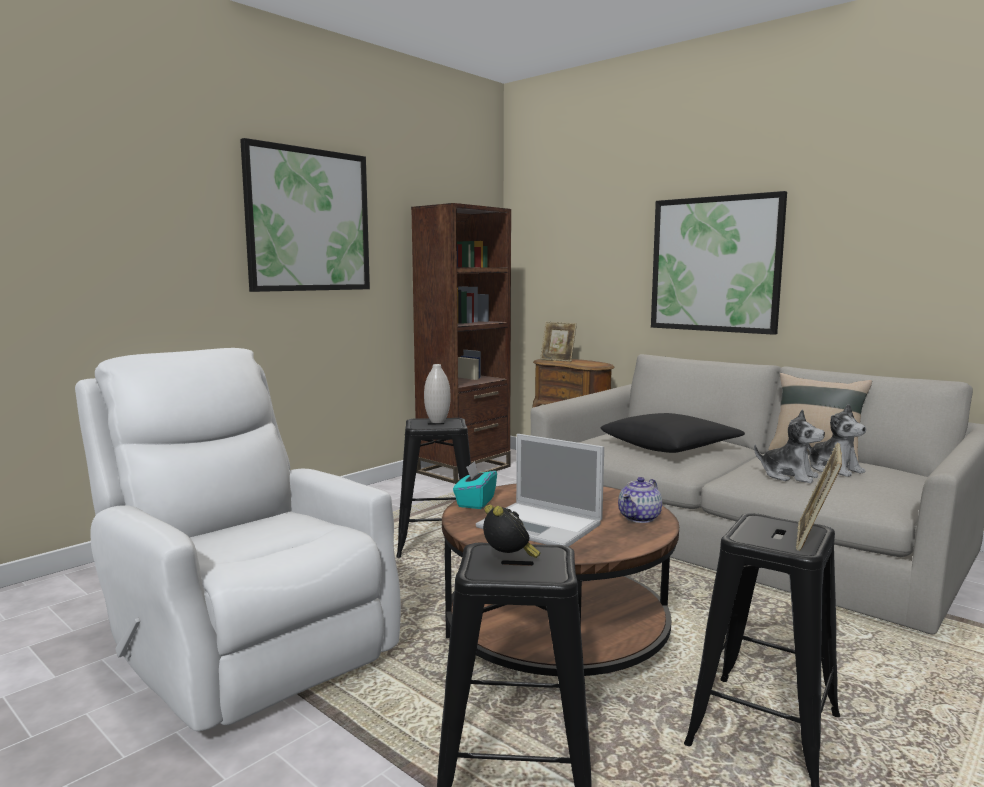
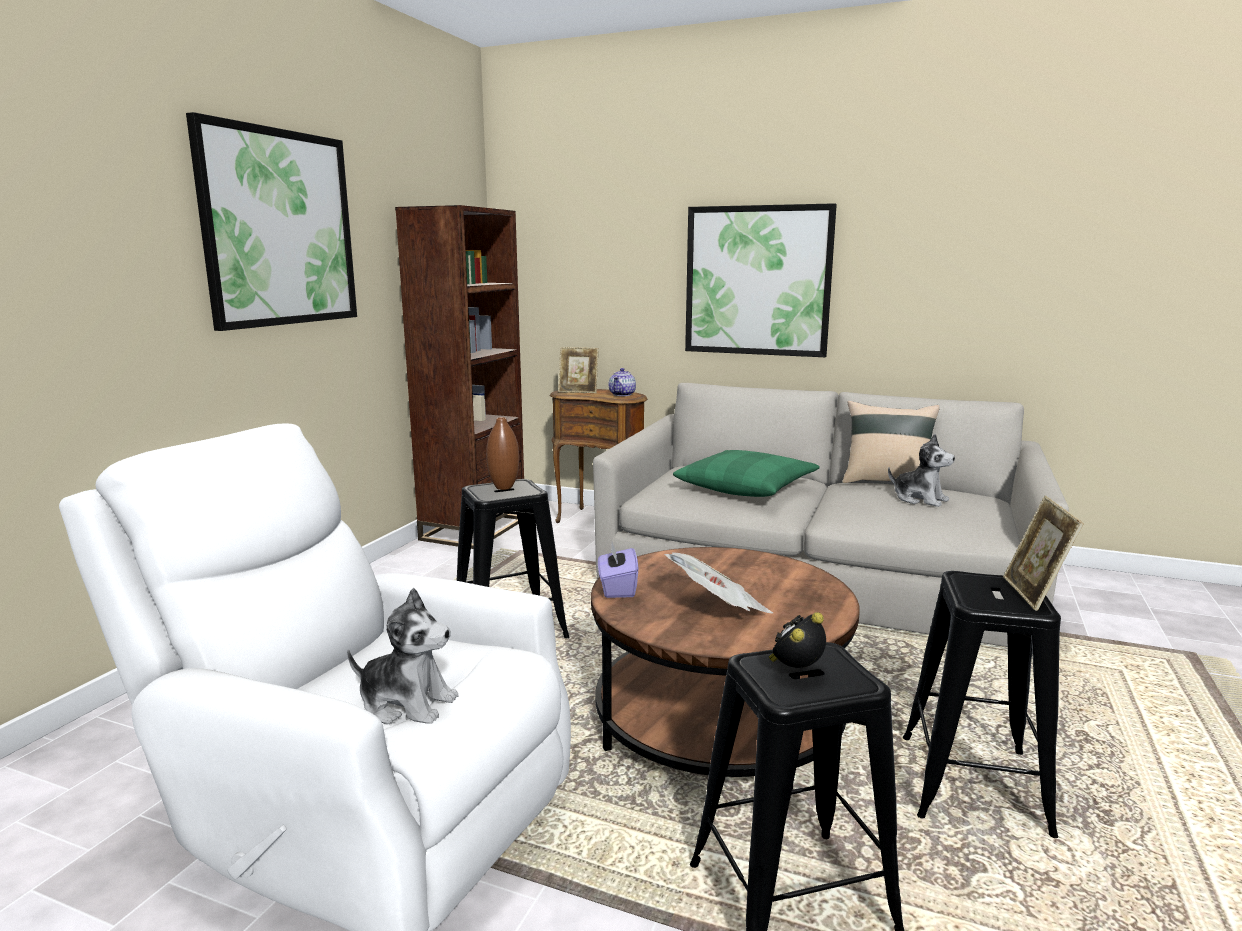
camera: 20 degrees left, 5 degrees up
(437, 422) = (504, 487): white vase -> brown vase
(475, 502) = (617, 588): turquoise tissue box -> purple tissue box
(509, 559) = (796, 671): alarm clock -> alarm clock turned 90 degrees counterclockwise
(542, 526) = (718, 609): laptop -> newspaper
(640, 518) = (804, 583): teapot -> teapot (622, 394)
(670, 446) = (746, 487): black pillow -> green pillow
(789, 476) = (886, 511): plush toy -> plush toy (407, 703)

